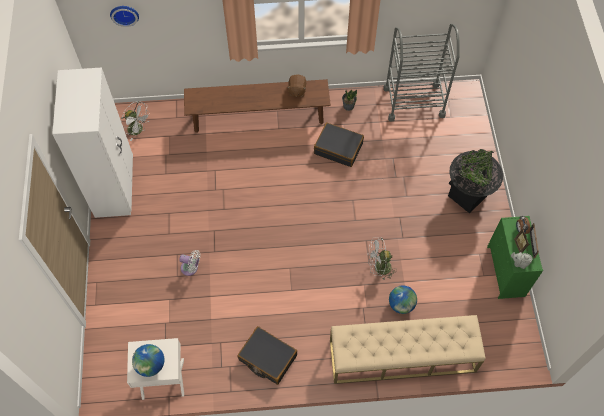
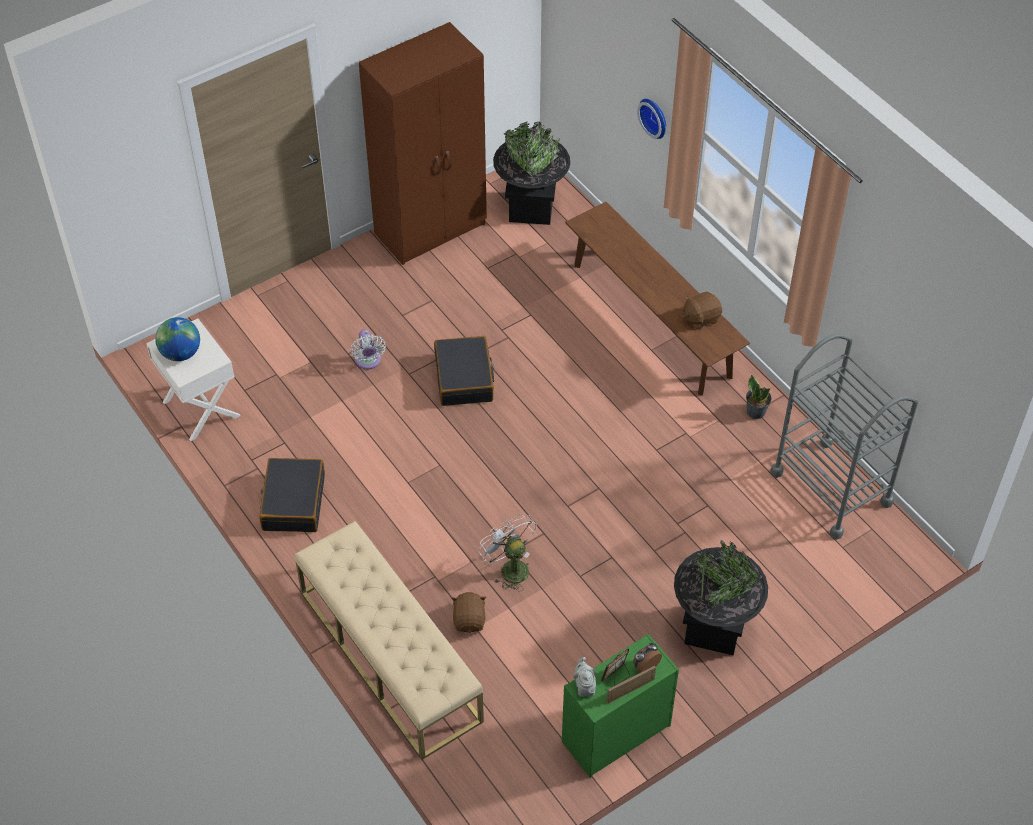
camera: 60 degrees right, 10 degrees down
(115, 186) = (431, 229): white wardrobe -> brown wardrobe
(124, 14) = (592, 41): wall clock -> wall clock (655, 117)
(138, 130) = (531, 208): white fan -> black planter
(338, 148) = (672, 433): black suitcase -> black suitcase (464, 378)
(401, 304) = (469, 620): globe -> brown plush toy

